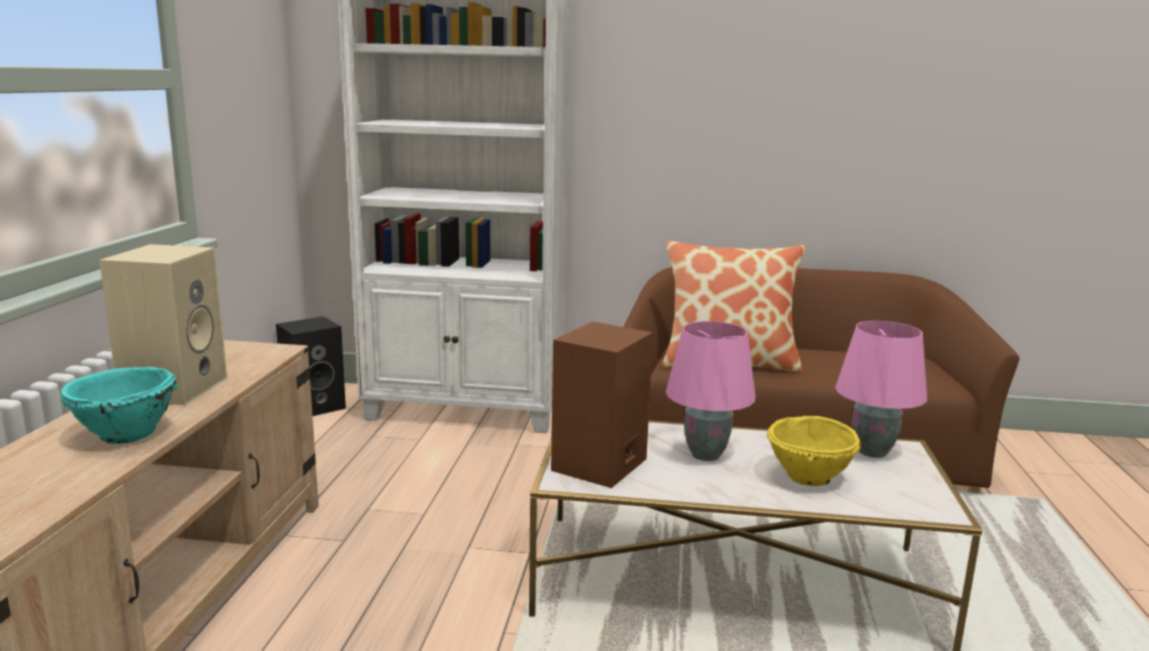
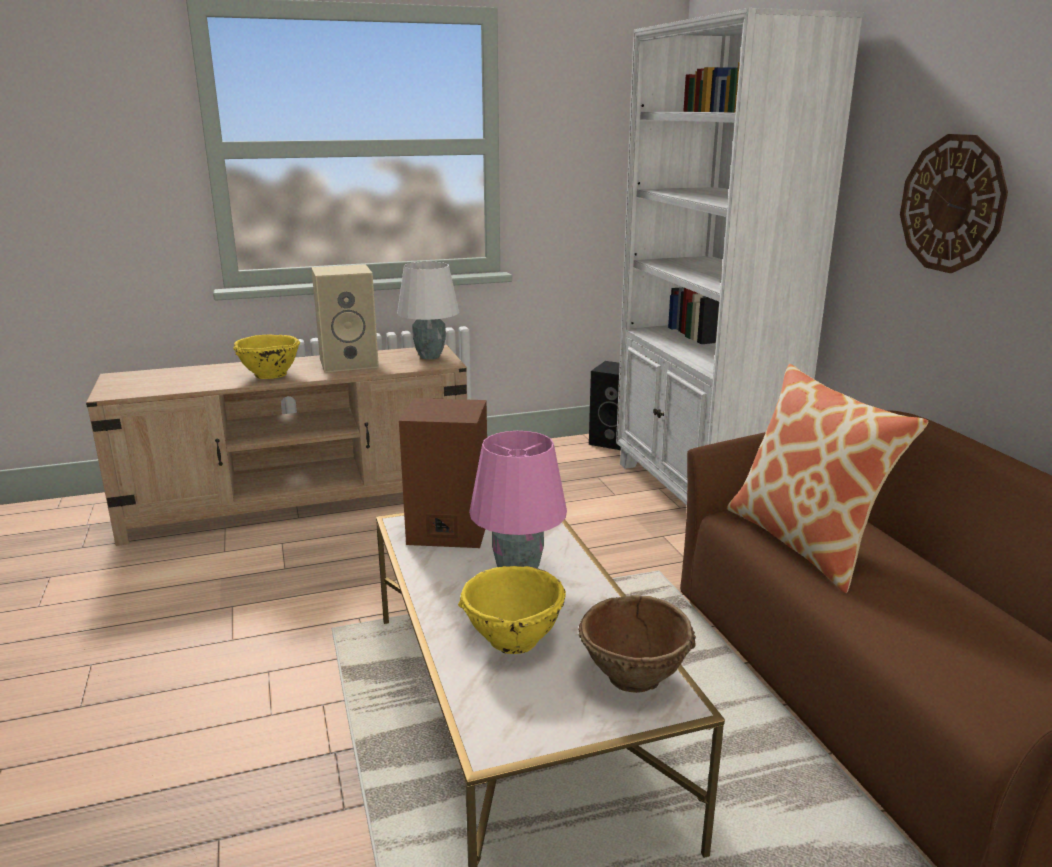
camera: 65 degrees right, 5 degrees up
(125, 435) = (269, 375): turquoise bowl -> yellow bowl
(238, 351) = (430, 356): none -> white table lamp
(684, 114) = (952, 204): none -> wall clock
(873, 452) = (634, 678): pink table lamp -> brown bowl

